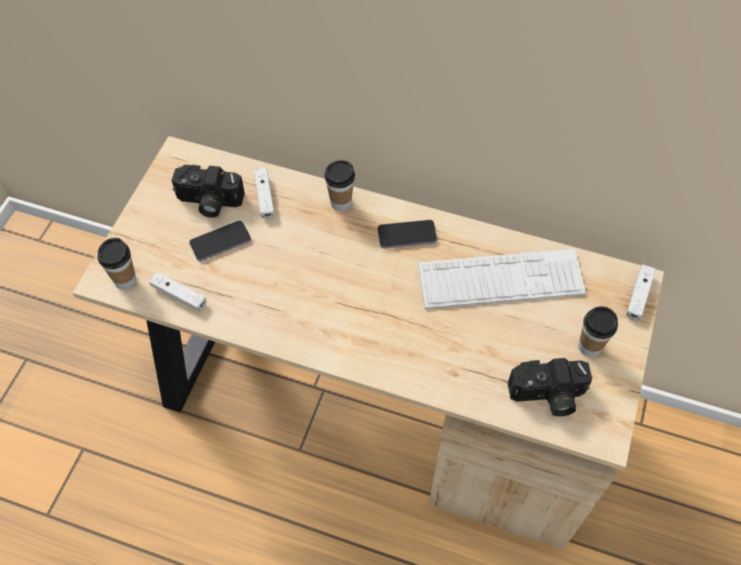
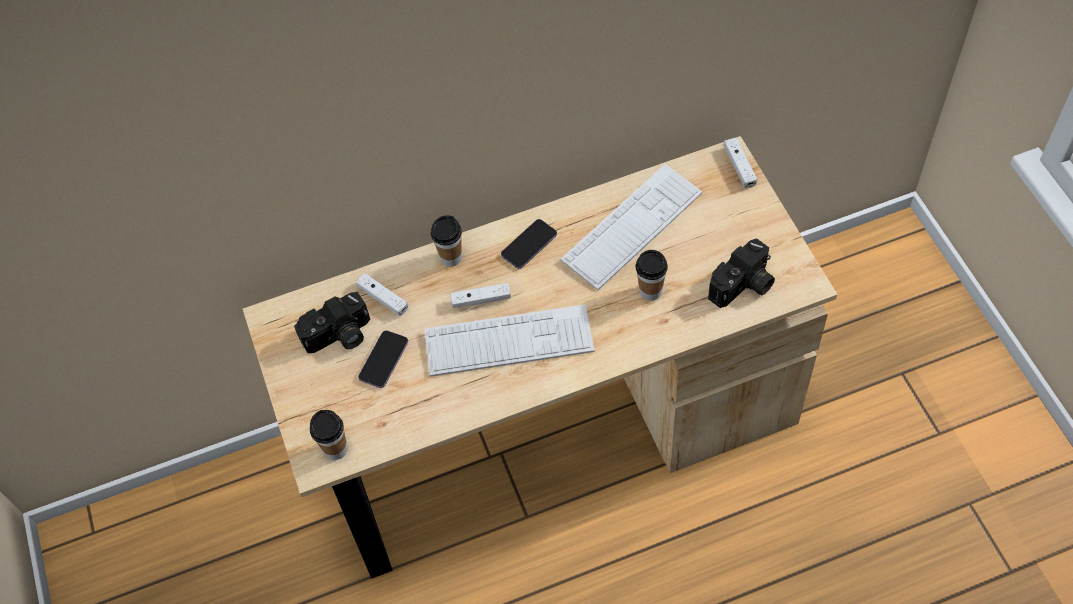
camera: 35 degrees left, 0 degrees up
(179, 295) = (394, 426): white game controller -> white game controller (481, 300)
(320, 296) = (509, 341): none -> keyboard
(589, 347) = (739, 229): cup -> cup (650, 291)

